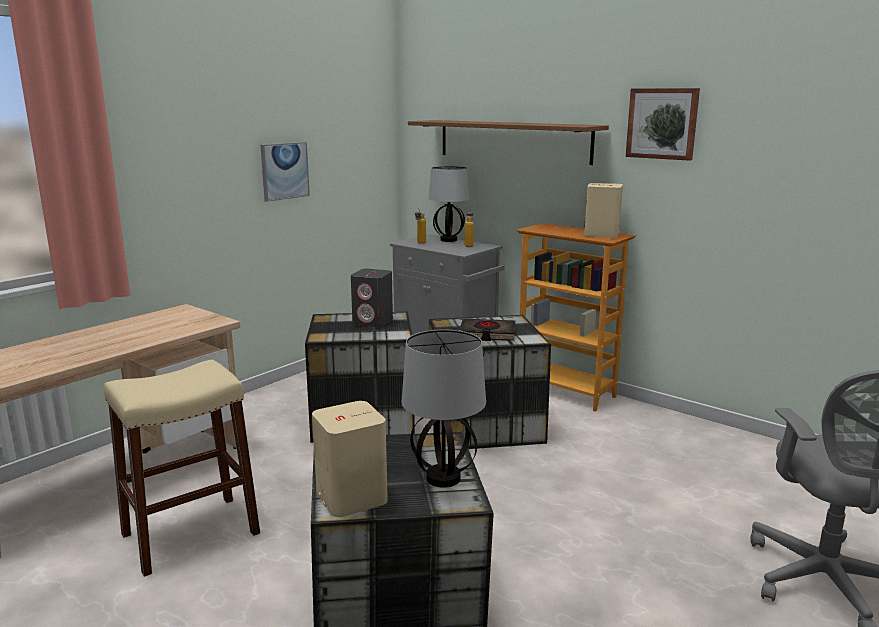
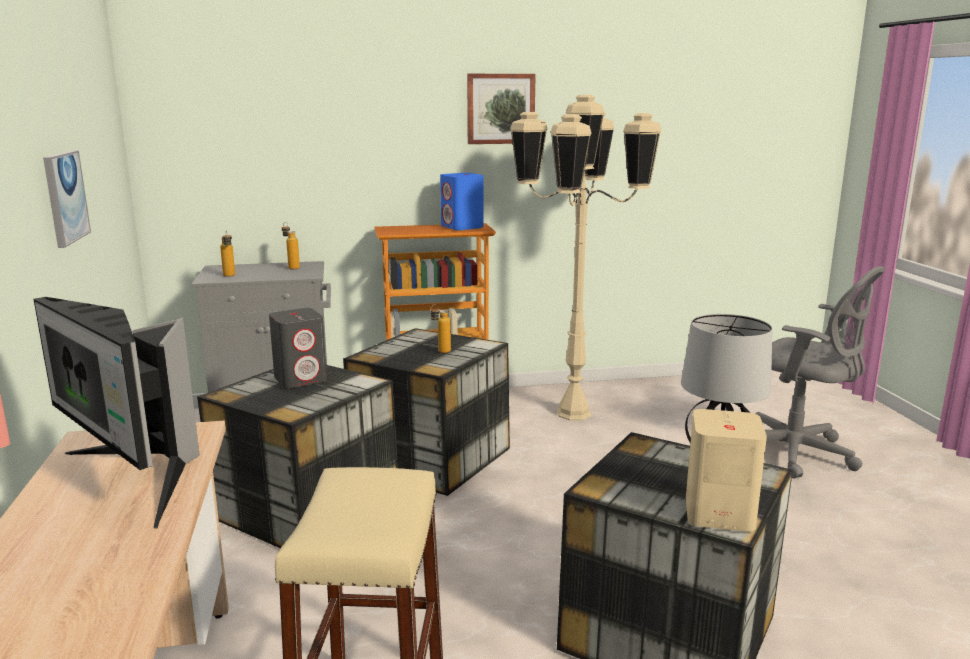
camera: 50 degrees left, 0 degrees up
(151, 331) = (136, 477): none -> monitor
(449, 240) = (251, 266): table lamp -> none
(487, 334) = (440, 352): black book -> bottle
(513, 141) = (321, 135): brown shelf -> none
(601, 234) = (462, 227): beige speaker -> blue speaker
(659, 444) = (574, 413): none -> beige floor lamp

